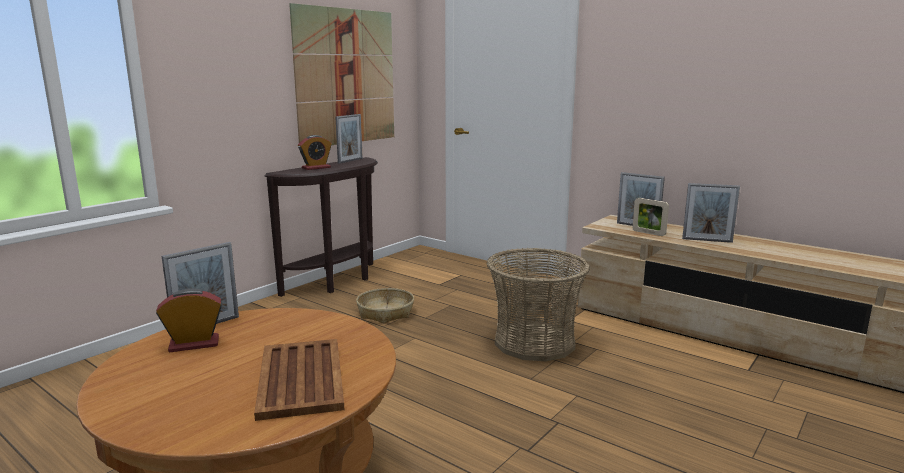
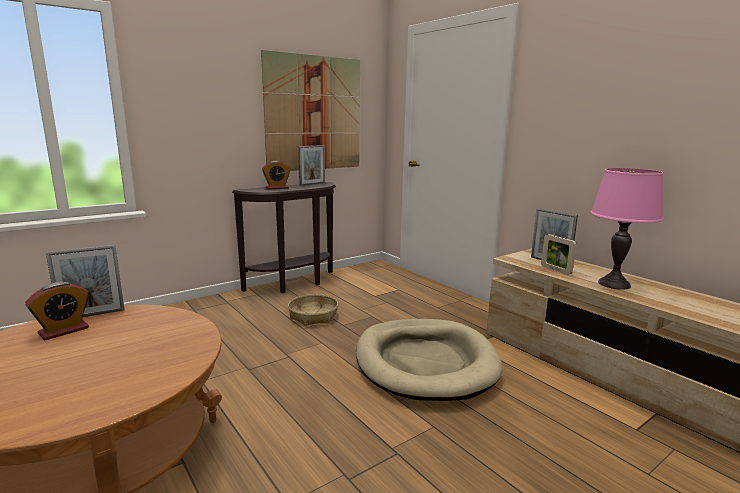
camera: 15 degrees right, 0 degrees up
(194, 344) = (64, 331): alarm clock -> alarm clock turned 135 degrees clockwise
(301, 377) = (105, 378): brown tray -> none
(534, 342) = (425, 362): basket -> beige dog bed
(707, 240) = (614, 284): picture frame -> pink table lamp

